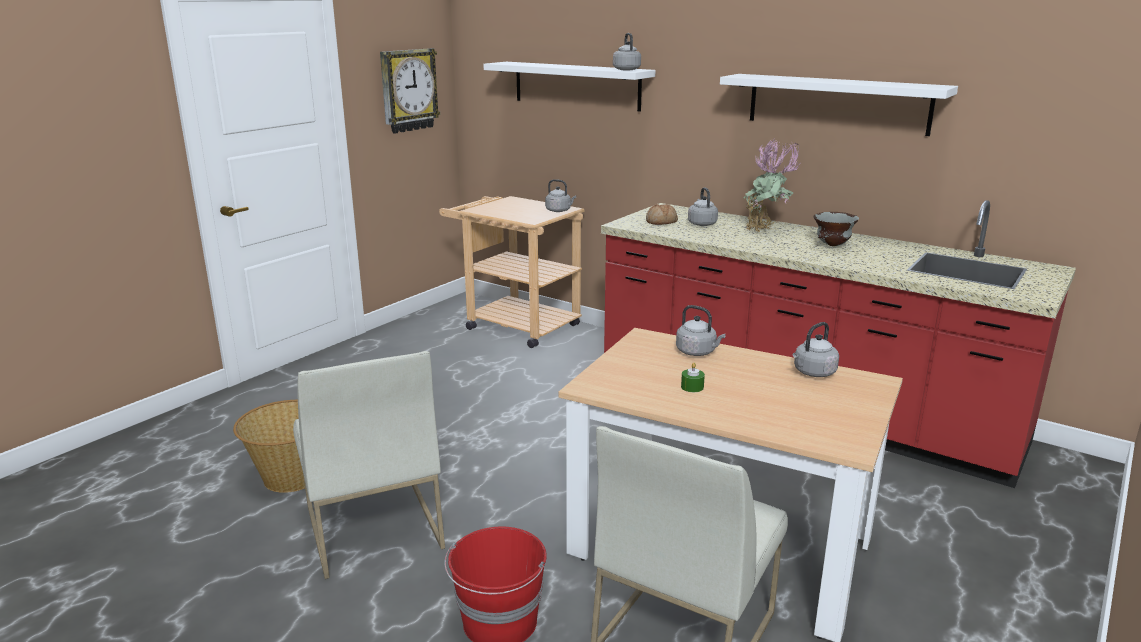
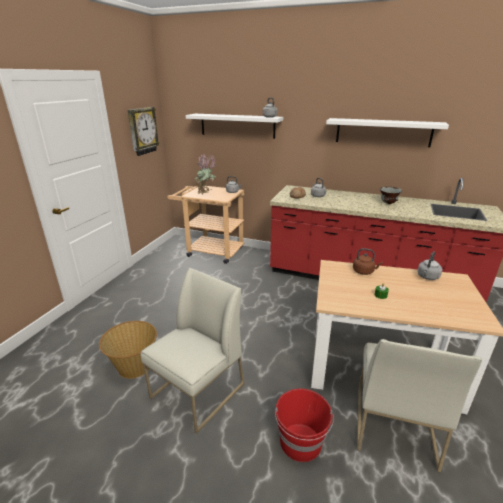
camera: 15 degrees left, 5 degrees up
(372, 527) = (198, 392): white chair -> white chair turned 105 degrees counterclockwise
(697, 352) = (364, 271): grey kettle -> brown kettle
(765, 231) = (351, 198): potted plant -> potted plant (206, 194)

